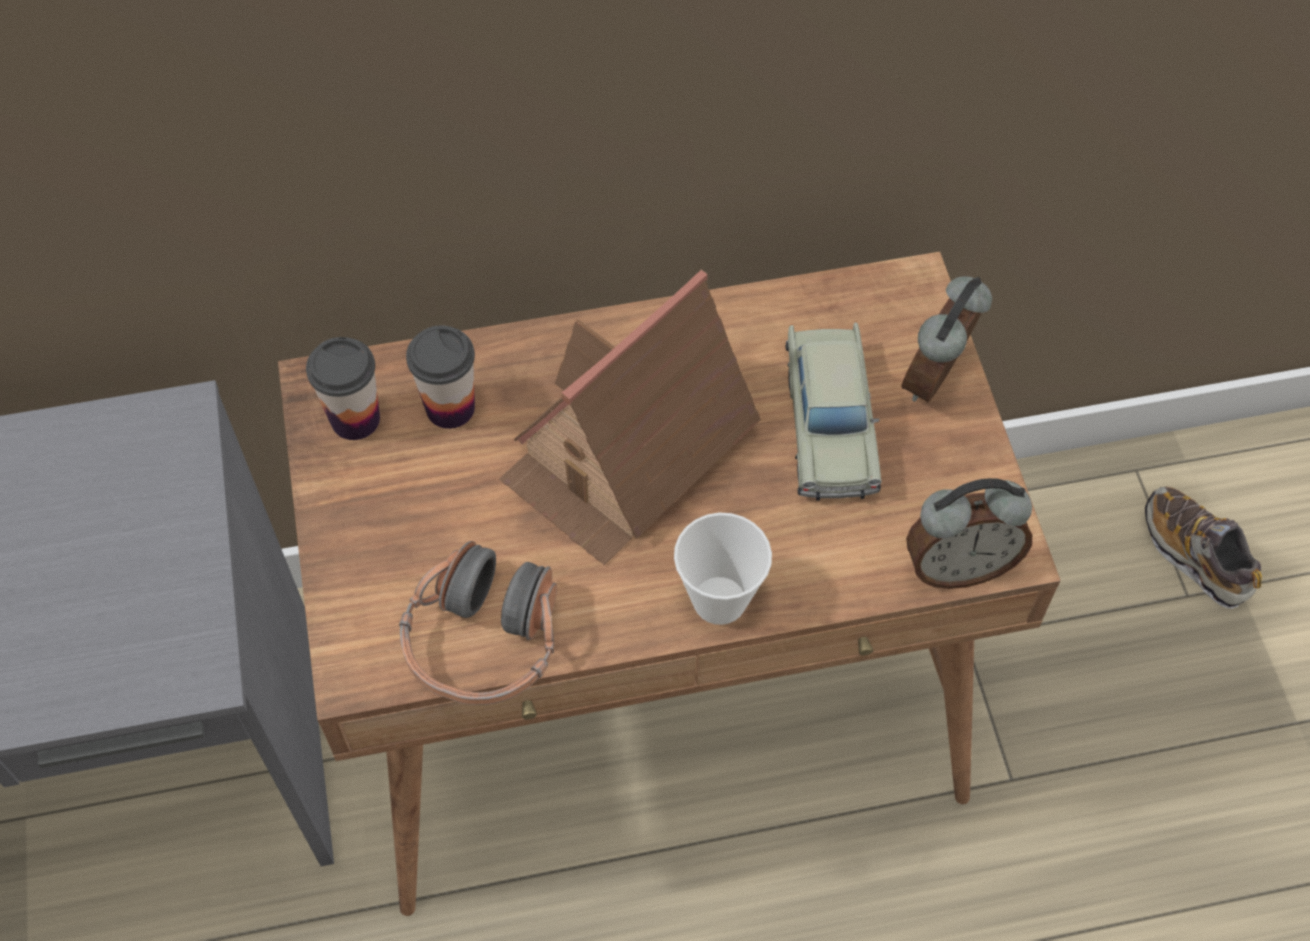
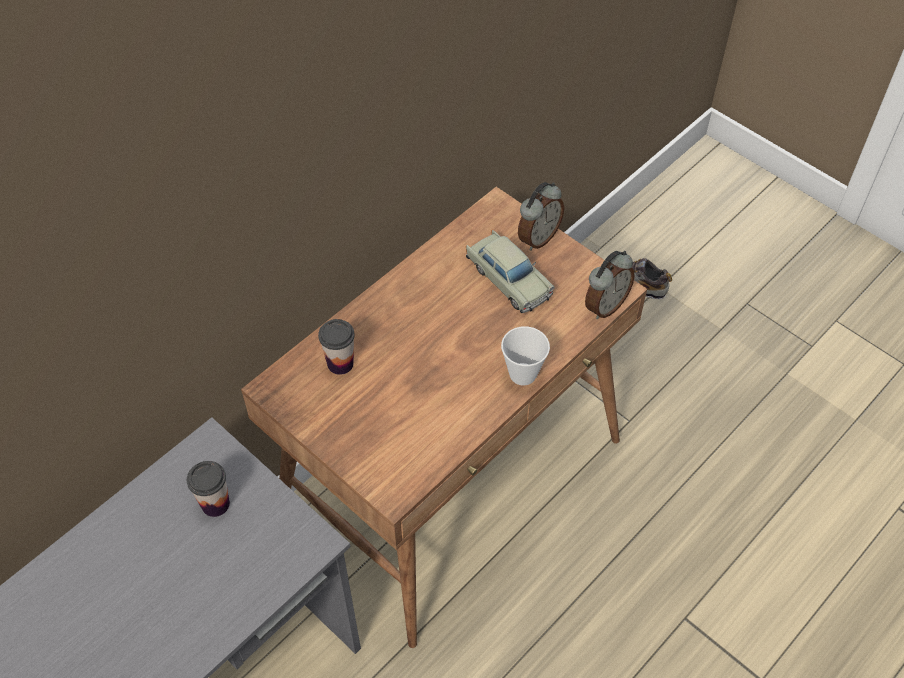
camera: 35 degrees left, 5 degrees down
(355, 419) = (300, 392): cup -> cup (215, 504)
(484, 640) = (439, 448): headphones -> none
(628, 450) = (434, 336): toy house -> none
(938, 379) = (537, 238): alarm clock -> alarm clock turned 135 degrees counterclockwise

